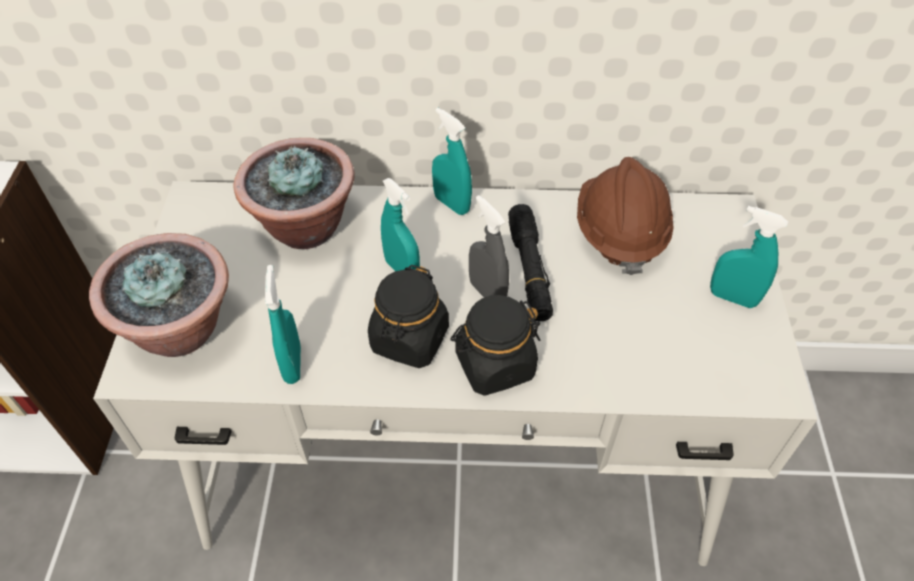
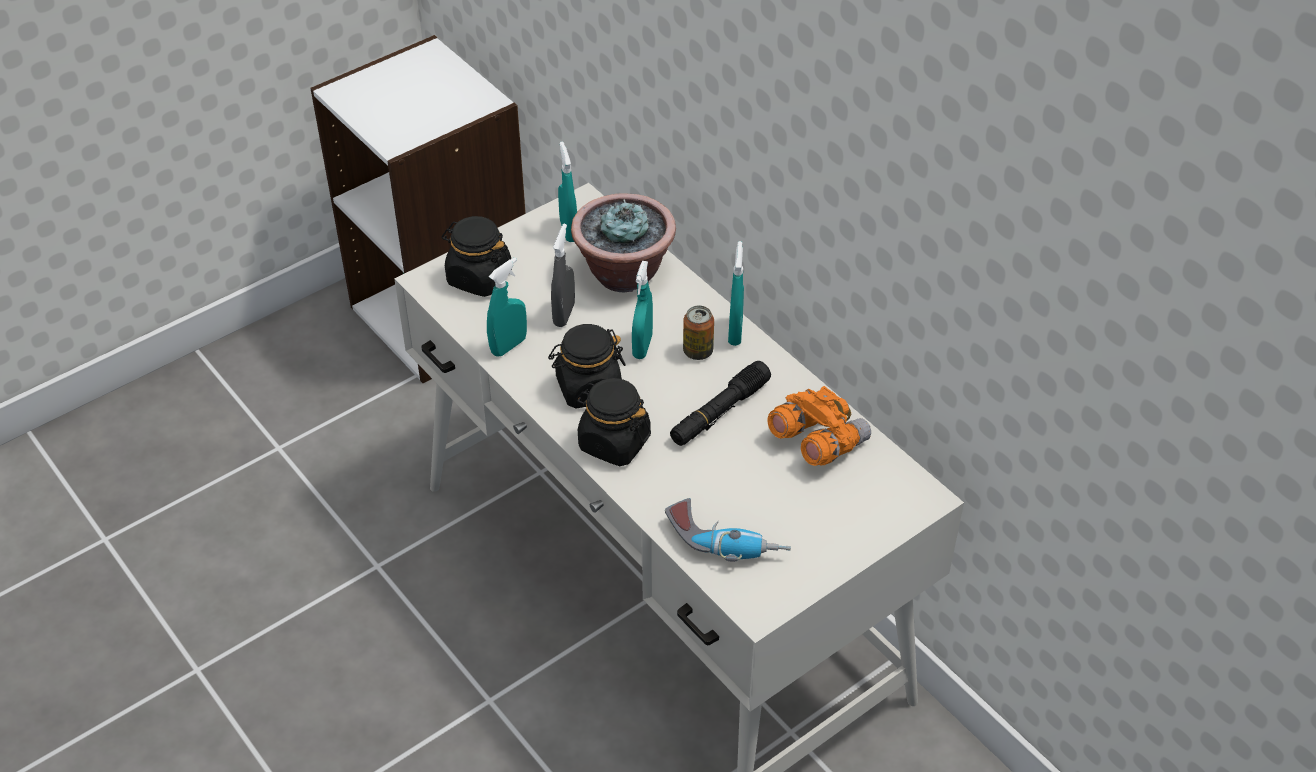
camera: 50 degrees right, 5 degrees down
(181, 329) = (479, 278): potted plant -> black jar
(447, 239) = (698, 351): none -> can
(487, 293) = (672, 402): grey spray bottle -> grey spray bottle (564, 314)
(619, 233) = (816, 441): brown hard hat -> orange binoculars
(682, 362) = (726, 541): none -> power drill
(732, 298) = (824, 541): turquoise spray bottle -> turquoise spray bottle (569, 231)

